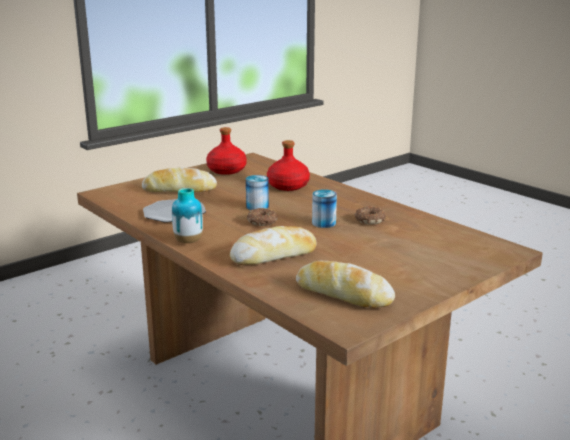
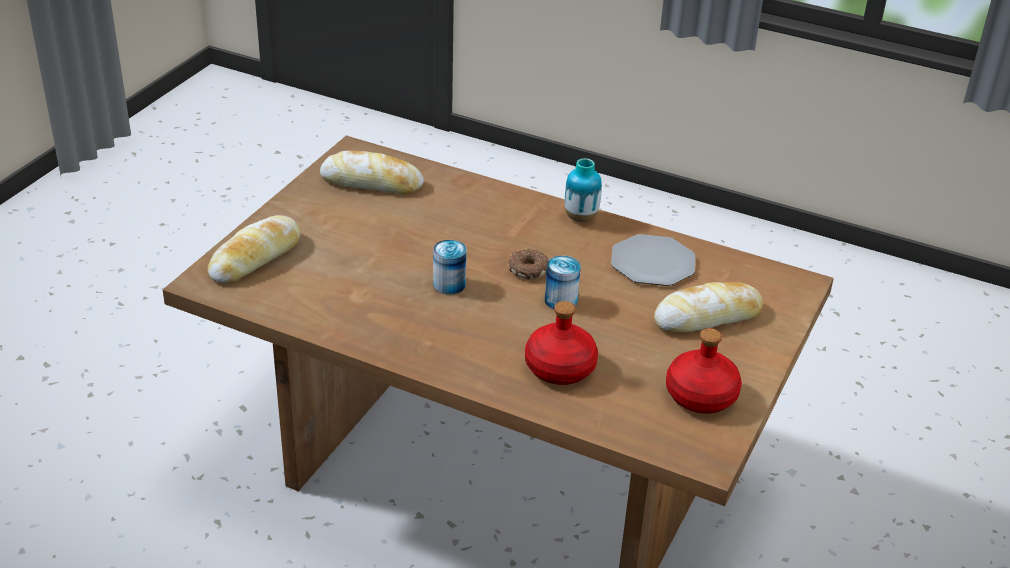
camera: 155 degrees right, 15 degrees up
(274, 255) = (471, 217): bread -> bread (255, 258)
(369, 220) = (393, 304): donut -> none

